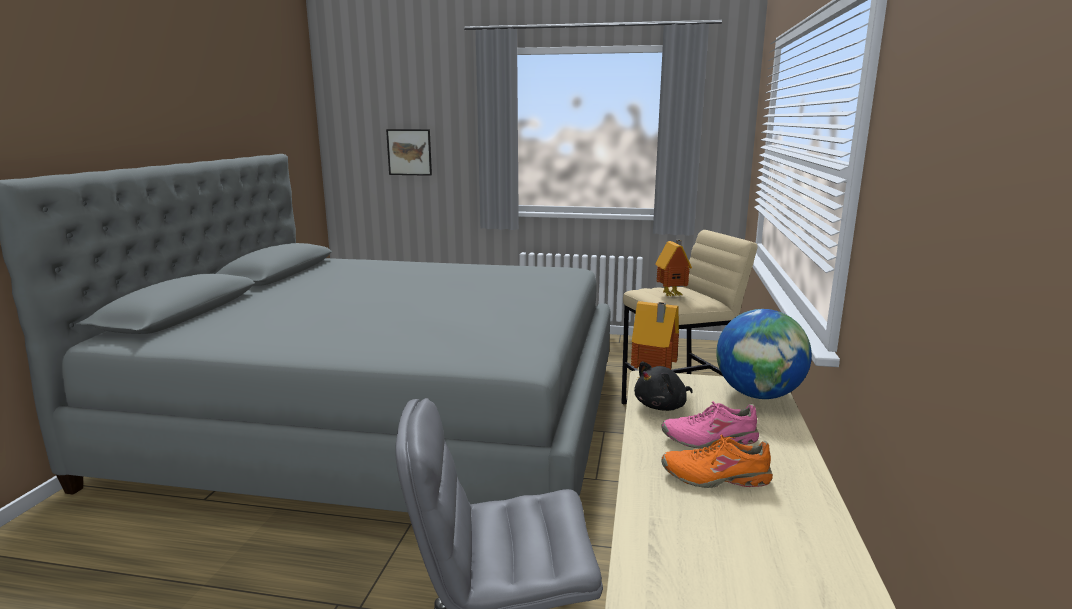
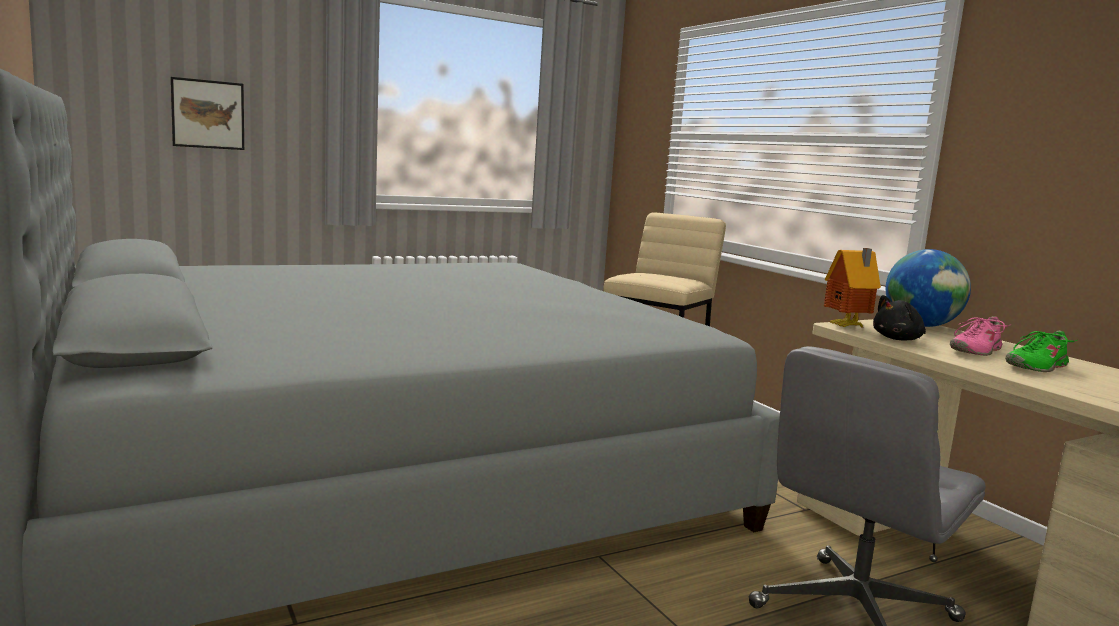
camera: 40 degrees left, 5 degrees down
(662, 406) = (899, 339): black plush toy -> black plush toy turned 45 degrees clockwise
(672, 295) = (663, 277): toy house -> none
(715, 477) = (1035, 367): orange shoe -> green shoe

